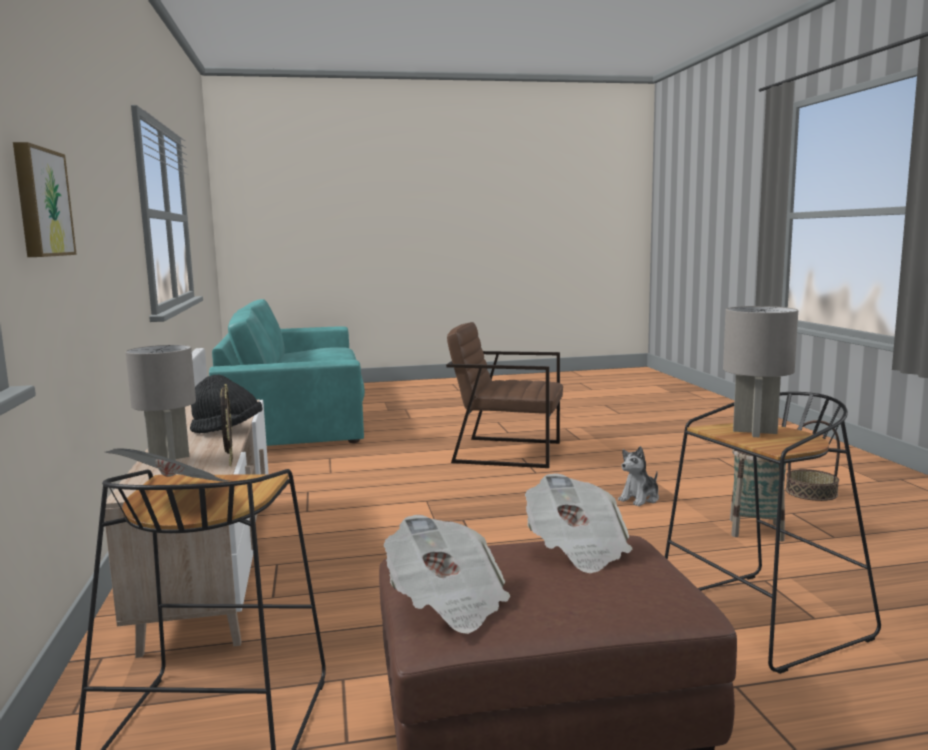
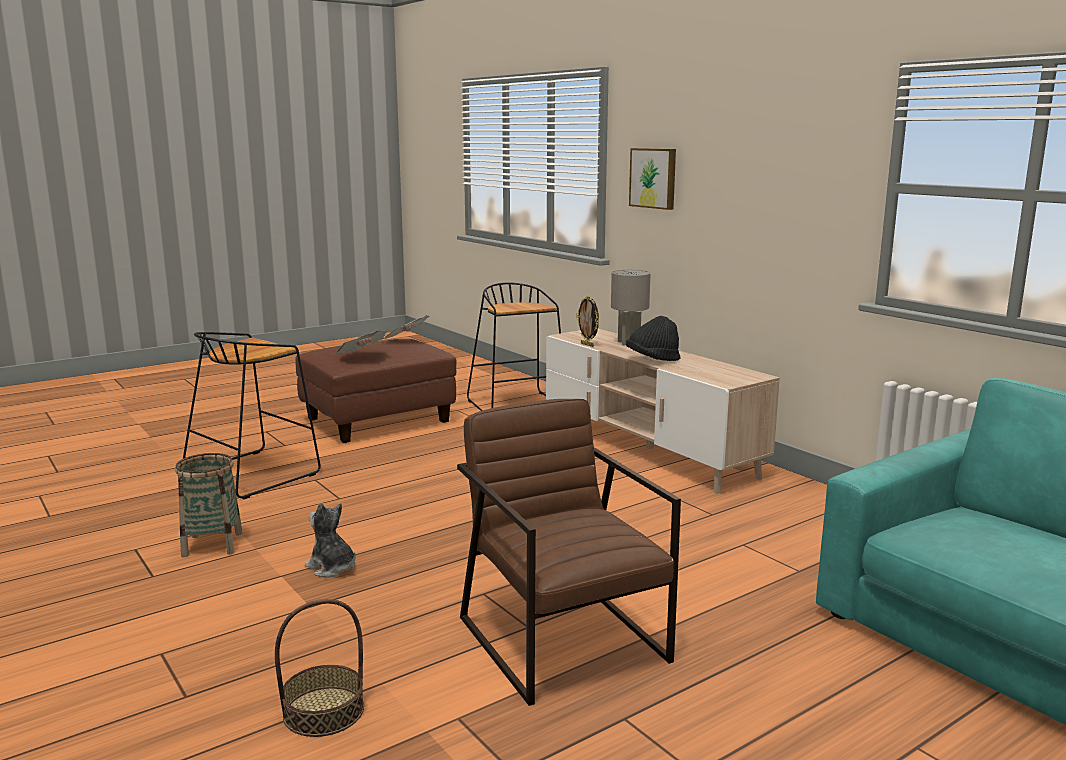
camera: 155 degrees right, 5 degrees up
(176, 496) = (523, 304): newspaper -> none
(507, 452) = (563, 638): brown armchair -> brown armchair turned 105 degrees counterclockwise
(640, 499) = (332, 568): plush toy -> plush toy turned 75 degrees counterclockwise
(754, 431) = (253, 349): grey table lamp -> none
(811, 492) = (92, 620): basket -> basket (323, 711)

